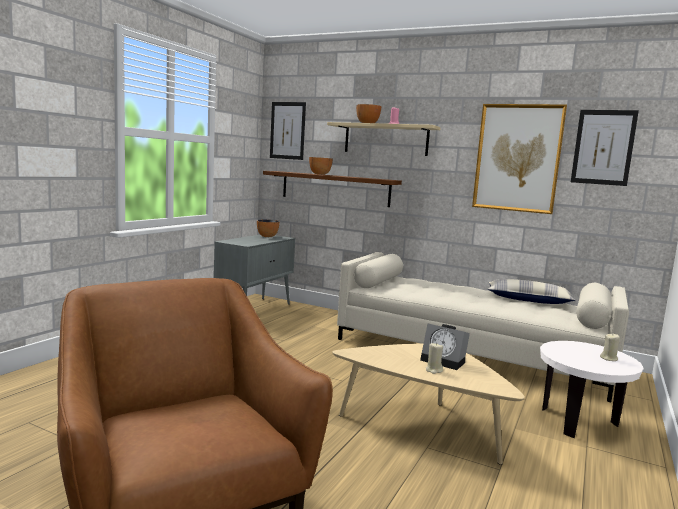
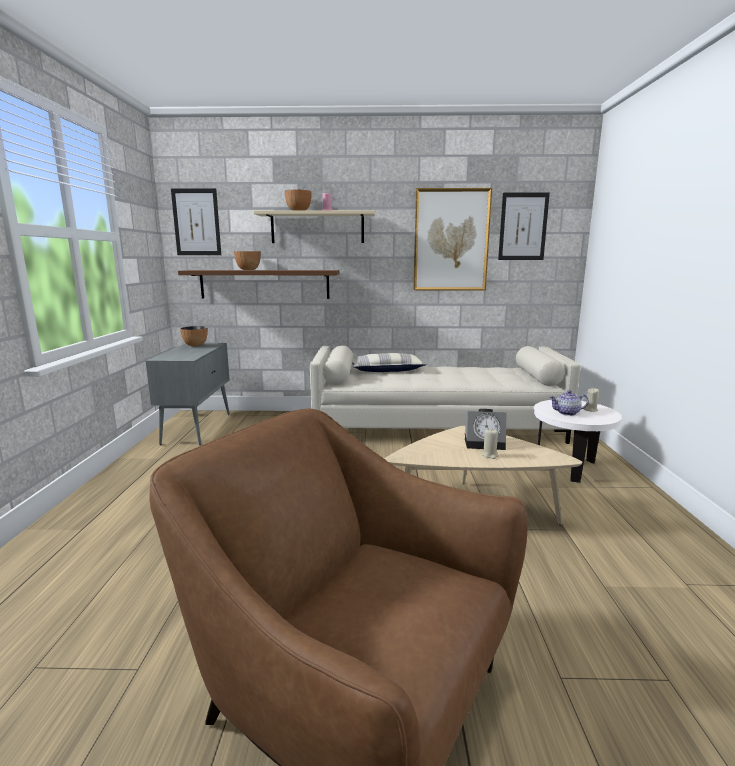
camera: 25 degrees left, 5 degrees up
(528, 300) = (477, 370): pillow -> pillow (387, 370)
(573, 355) = (567, 413): none -> teapot

